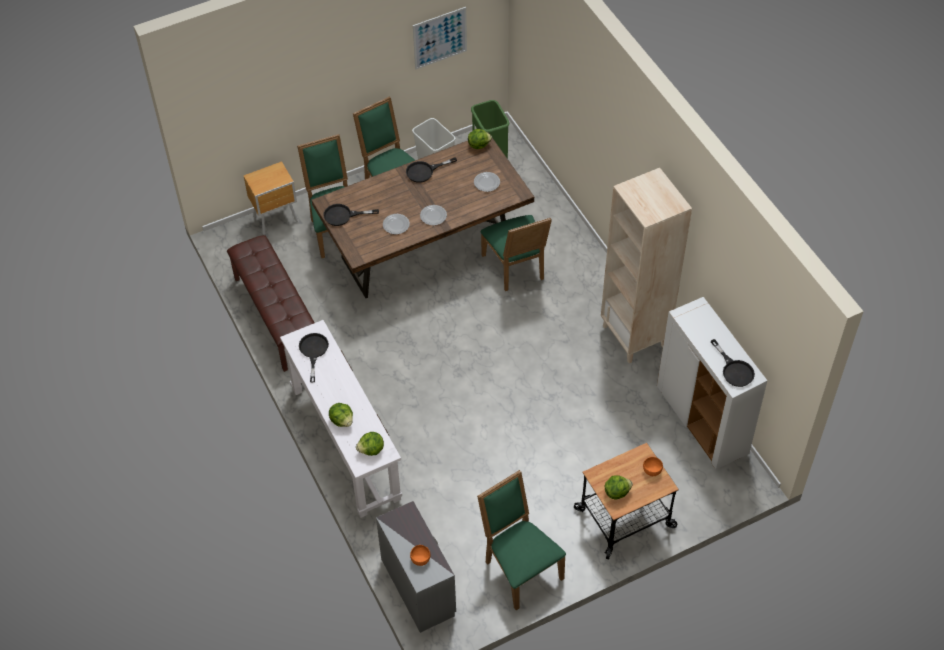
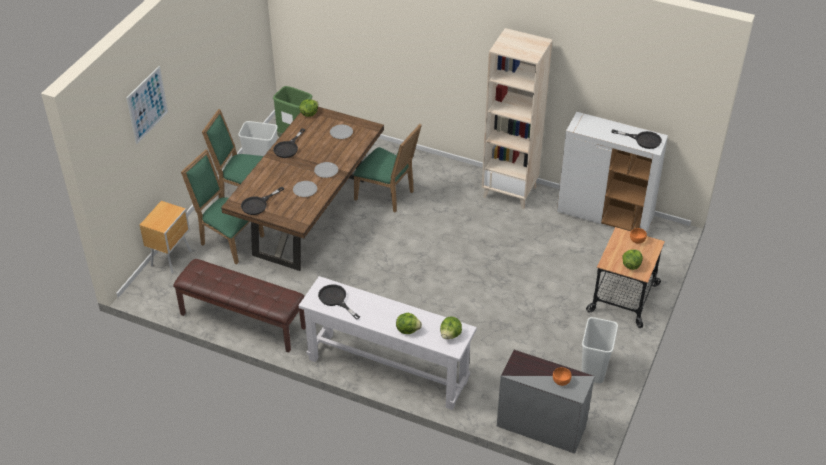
camera: 40 degrees left, 10 degrees down
(440, 38) = (236, 44): picture -> picture (147, 104)
(519, 568) = (593, 370): green chair -> white trash can

